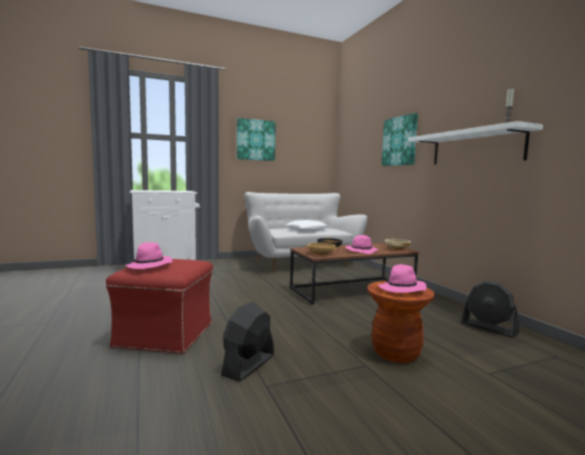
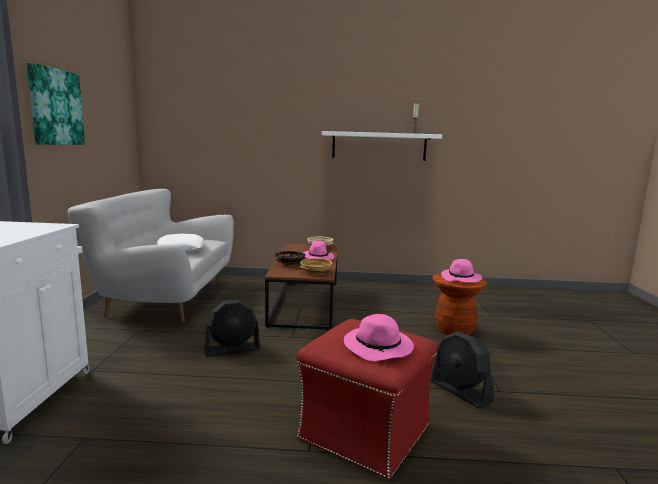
camera: 65 degrees left, 5 degrees up
(400, 141) = (277, 128): picture -> none
(489, 328) = (424, 291): black fan -> black fan (232, 349)

